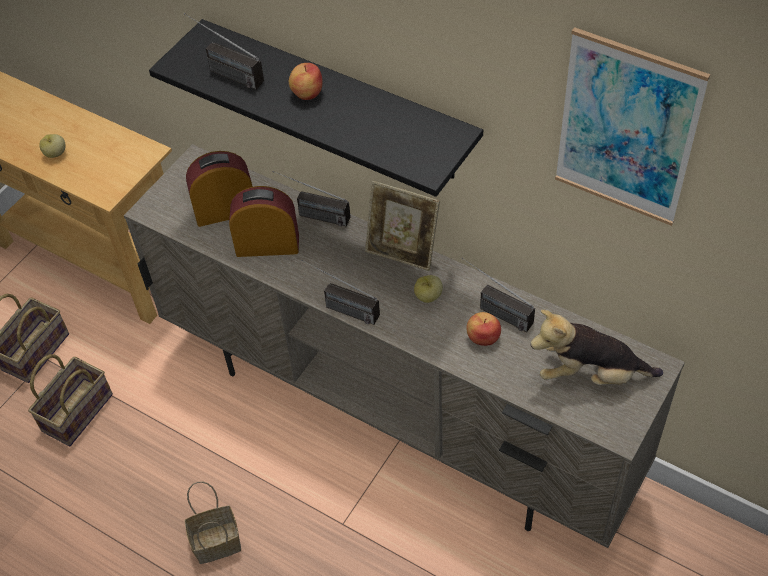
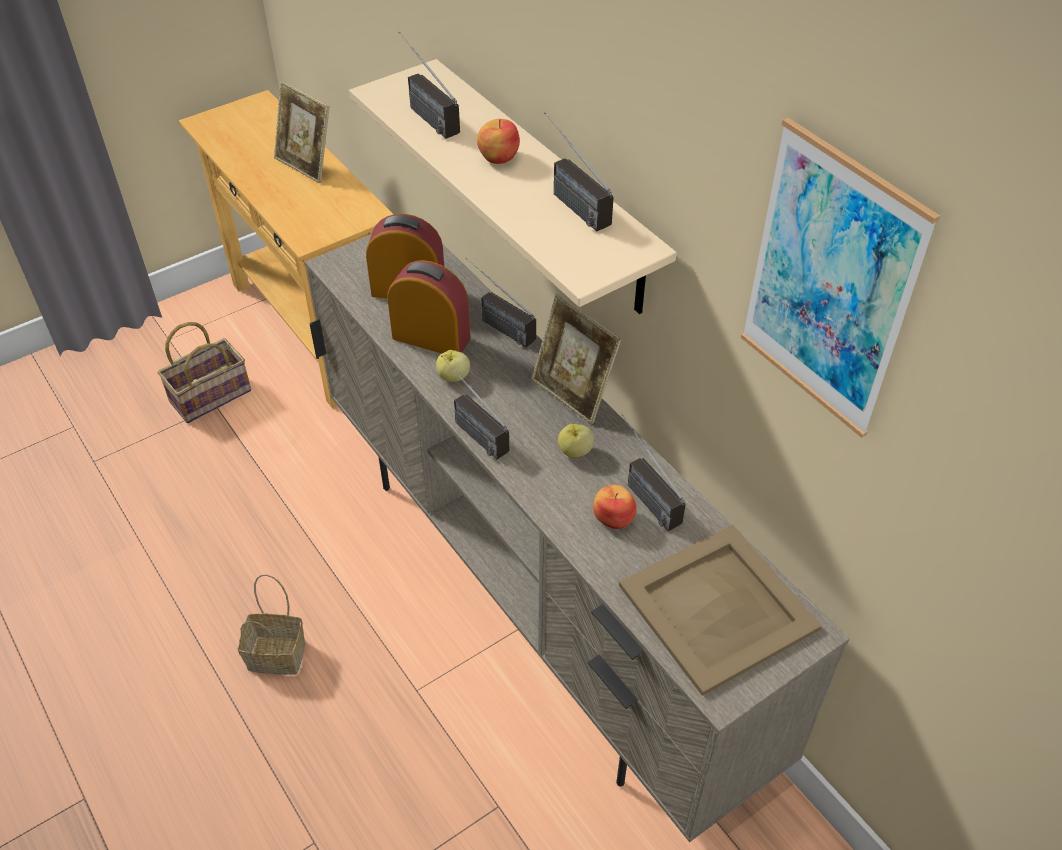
camera: 20 degrees right, 5 degrees down
(55, 154) = (281, 188): apple -> apple (453, 377)
(65, 126) = (306, 165): none -> picture frame
(77, 410) = (217, 467): basket -> none
(338, 101) = (544, 187): black shelf -> beige shelf
(381, 112) = (568, 200): none -> radio
(589, 374) = (719, 607): plush toy -> beige tray

